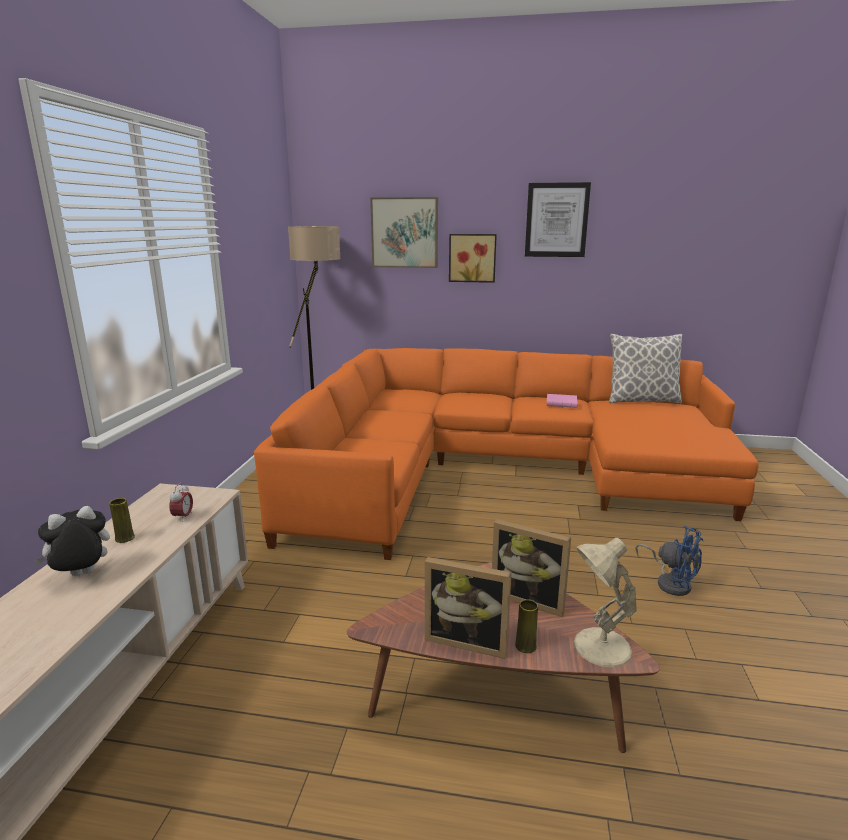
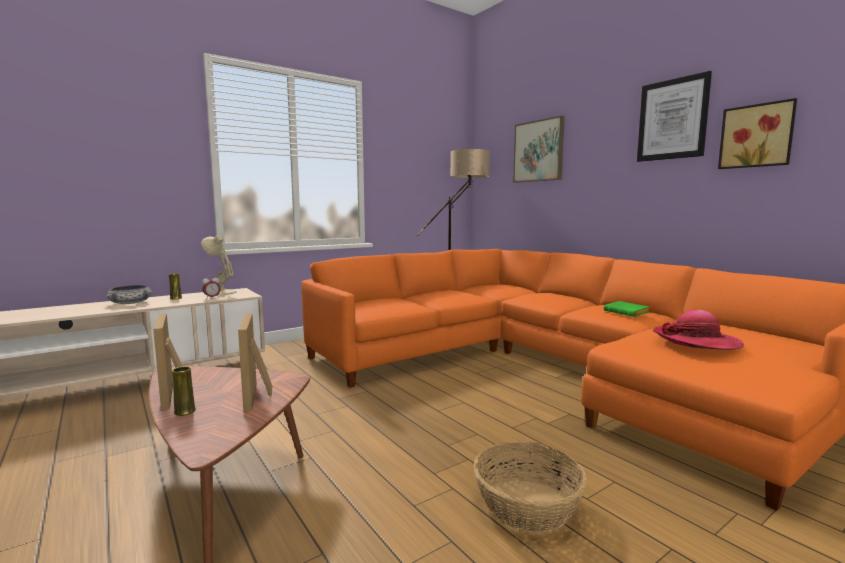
camera: 45 degrees right, 10 degrees down
(81, 576) = (130, 303): plush toy -> bowl
(472, 258) = (590, 168): picture -> picture (756, 136)
(562, 404) = (627, 313): pink book -> green book
(599, 647) = (207, 435): beige table lamp -> beige table lamp (221, 292)
(641, 401) = (746, 328): pillow -> none
(654, 422) = (696, 341): none -> hat
(670, 582) = (527, 504): blue fan -> basket

